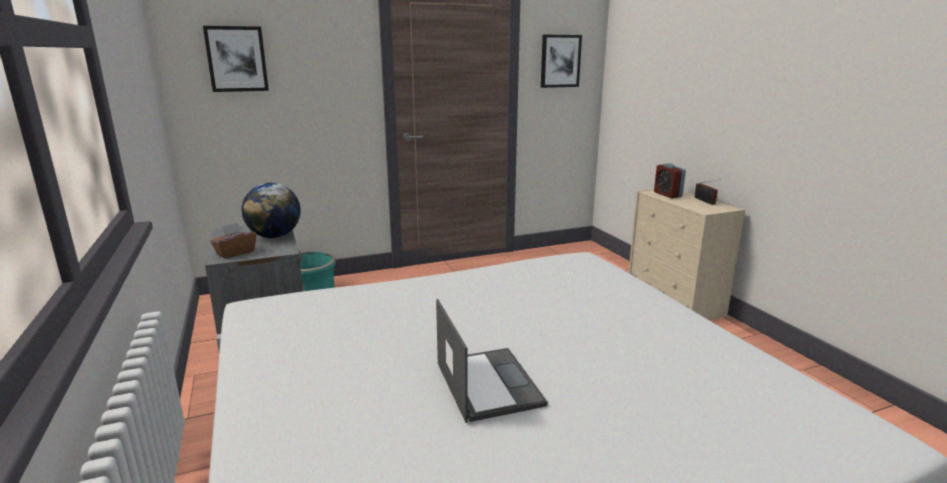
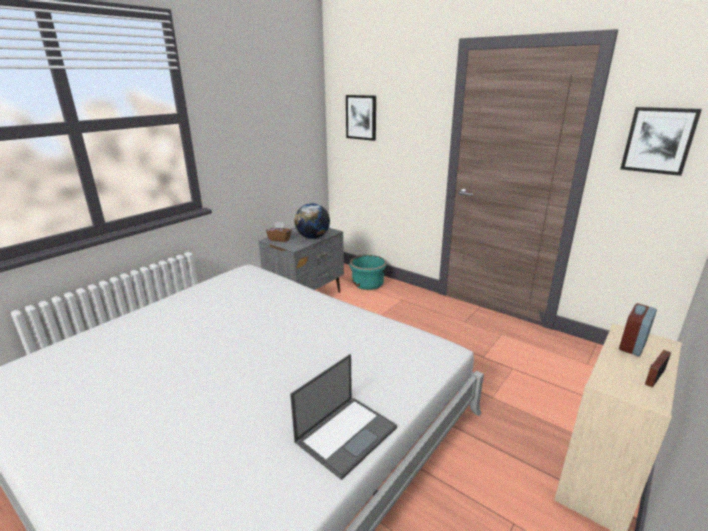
camera: 60 degrees right, 5 degrees up
(487, 383) = (192, 365): laptop -> laptop (346, 434)

